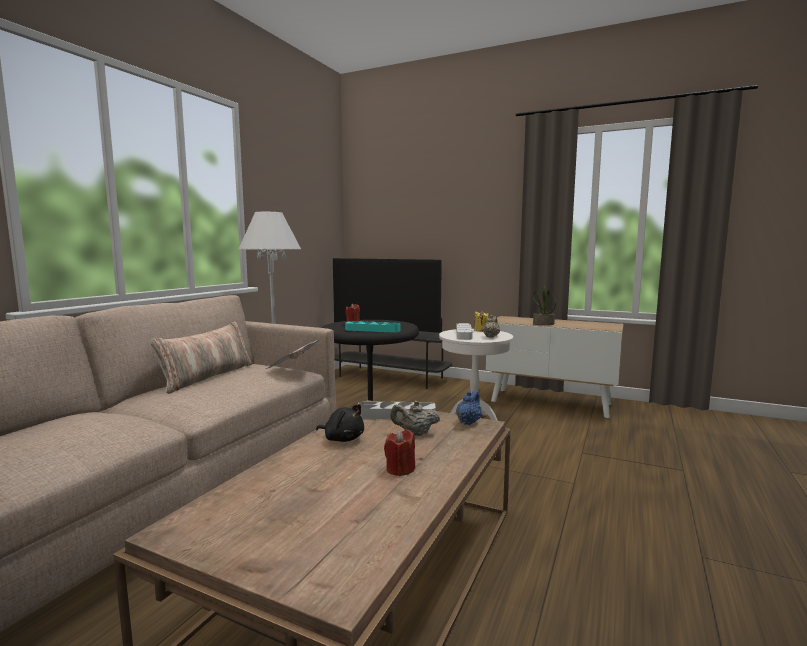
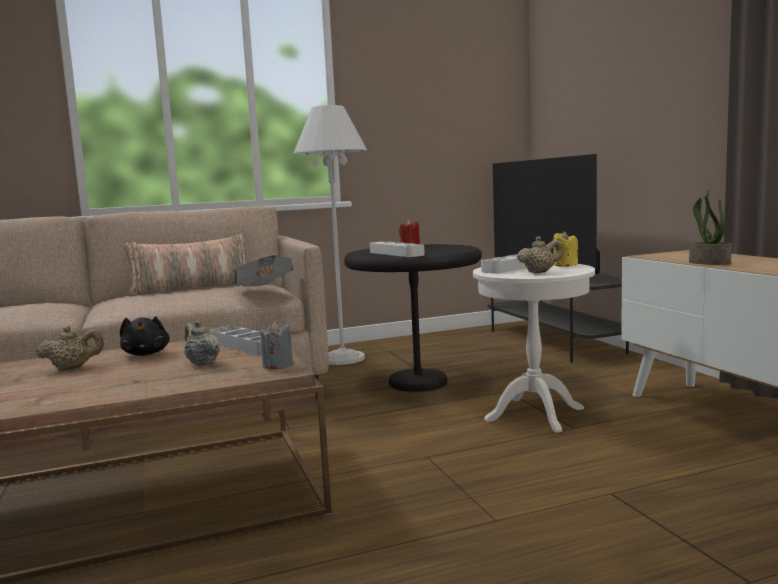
camera: 45 degrees right, 0 degrees up
(327, 466) = (73, 368): none -> beige teapot
(372, 330) = (396, 253): turquoise tray -> grey tray
(400, 469) = (97, 384): red candle -> none
(468, 422) = (278, 365): blue teapot -> grey candle

